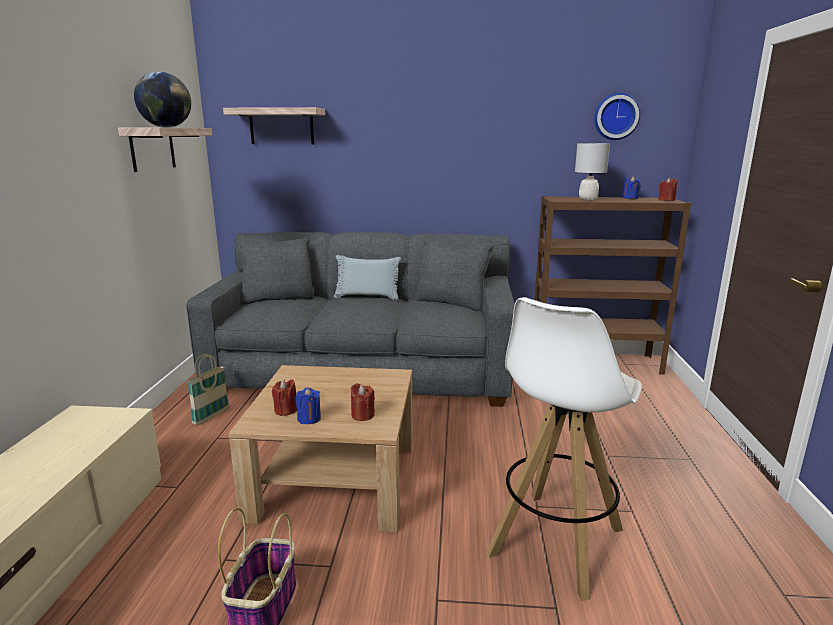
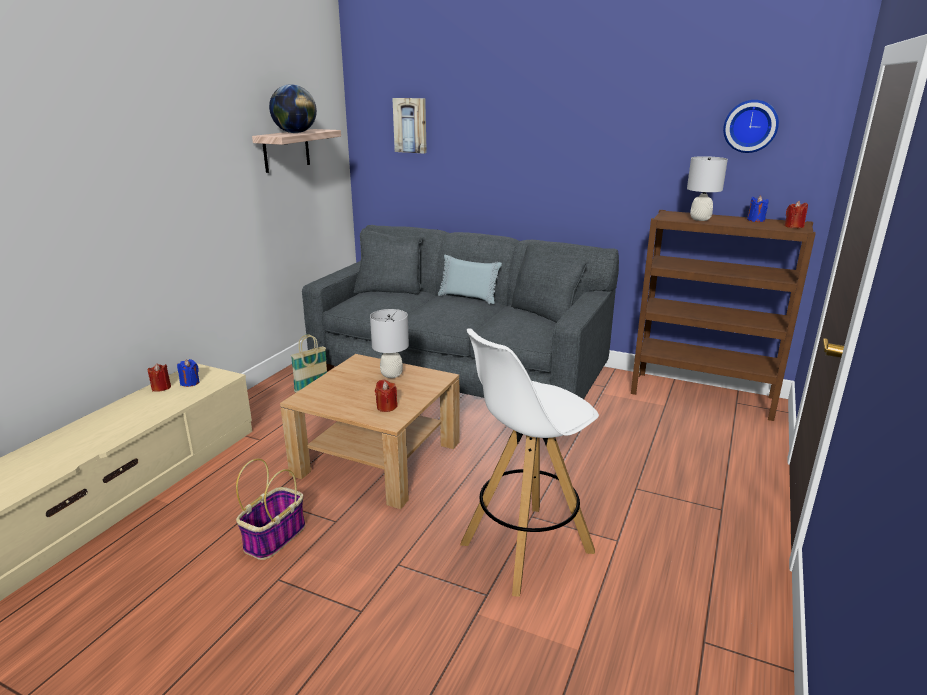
camera: 20 degrees right, 5 degrees up
(281, 126) = (410, 125): shelf -> picture
(286, 410) = (331, 392): red candle -> red candle (161, 388)
(309, 419) = (344, 402): blue candle -> blue candle (190, 383)
(341, 381) = (391, 376): none -> grey table lamp

